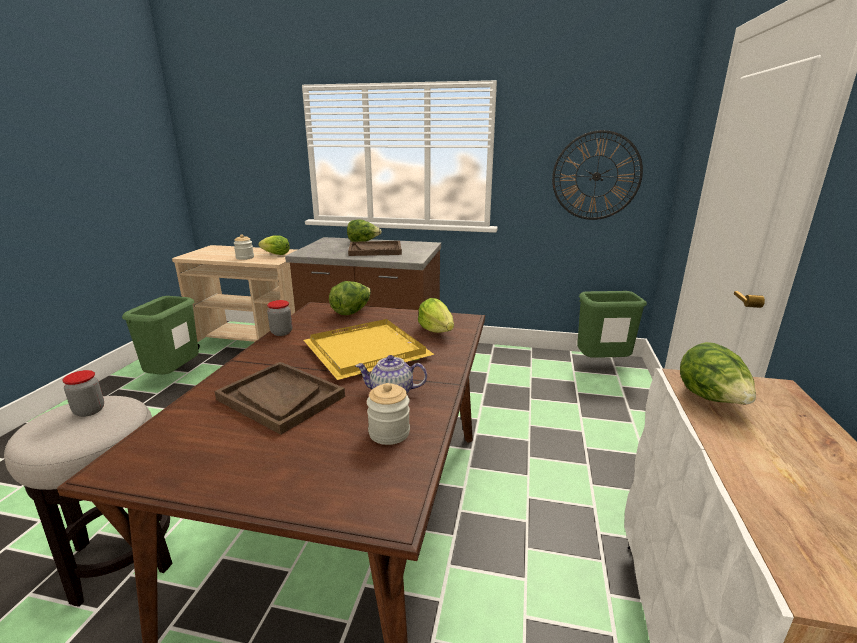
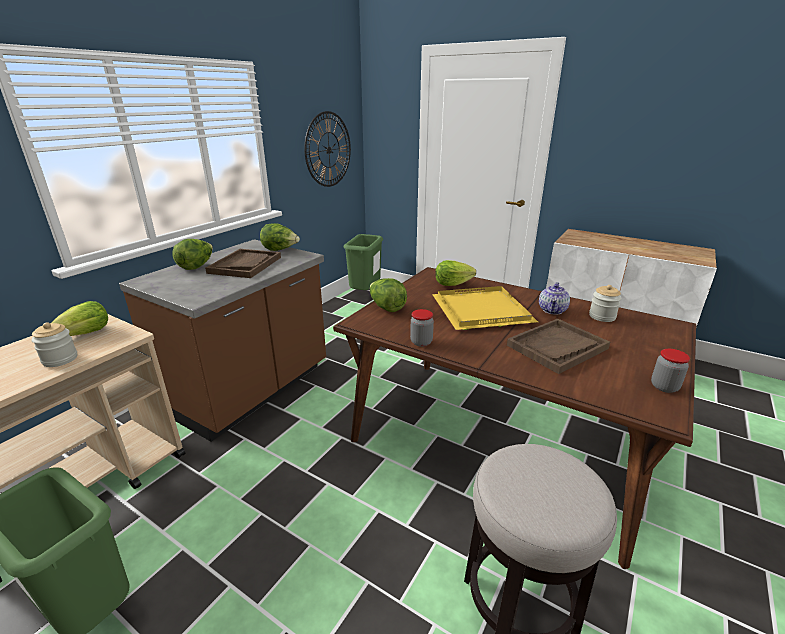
camera: 70 degrees left, 5 degrees up
(89, 411) = (528, 477): jar -> jar (664, 387)
(711, 400) = (588, 243): lettuce -> lettuce (280, 250)

